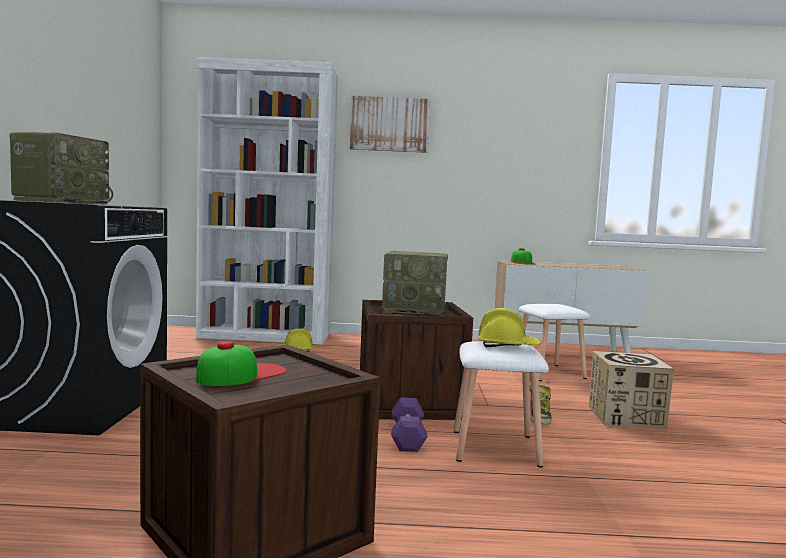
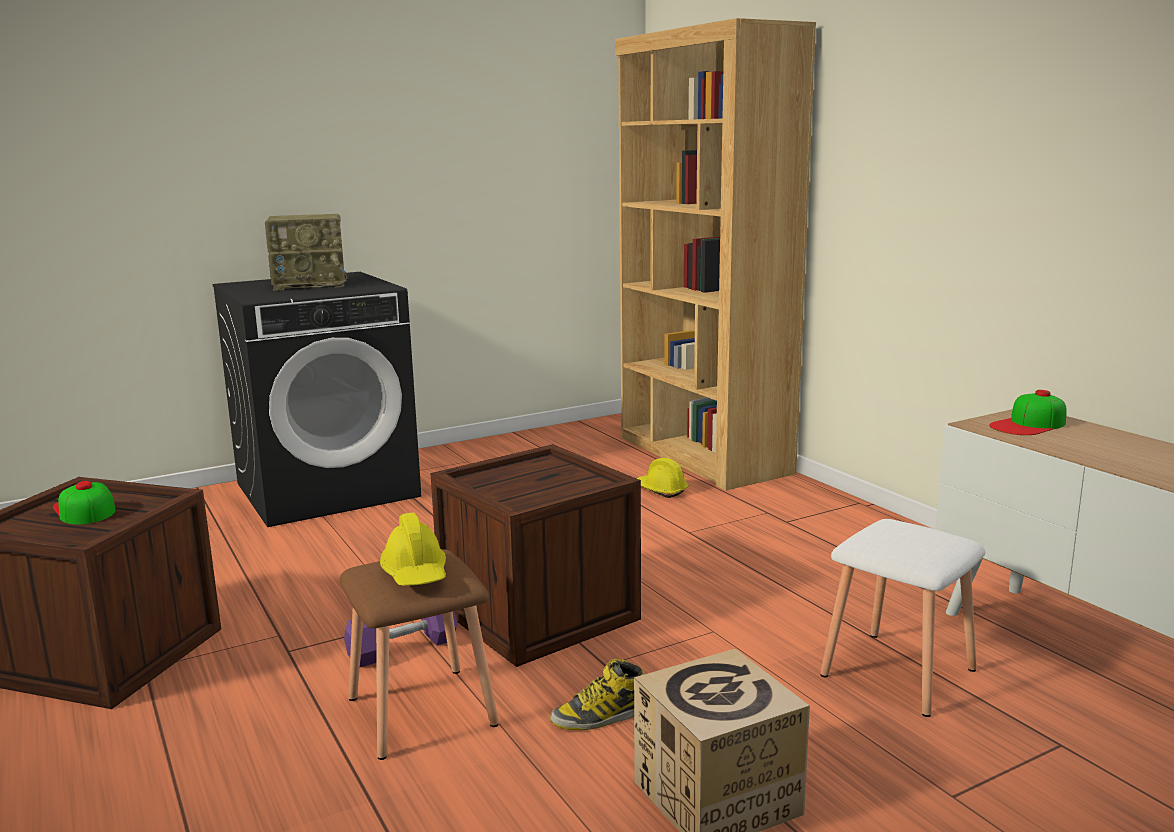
camera: 60 degrees right, 10 degrees up
(241, 374) = (84, 509): cap -> cap turned 135 degrees counterclockwise
(265, 335) = (702, 455): white bookcase -> brown bookcase
(389, 124) = (888, 104): picture -> none
(415, 311) = (539, 481): radio -> none
(496, 447) = (424, 712): white stool -> brown stool

